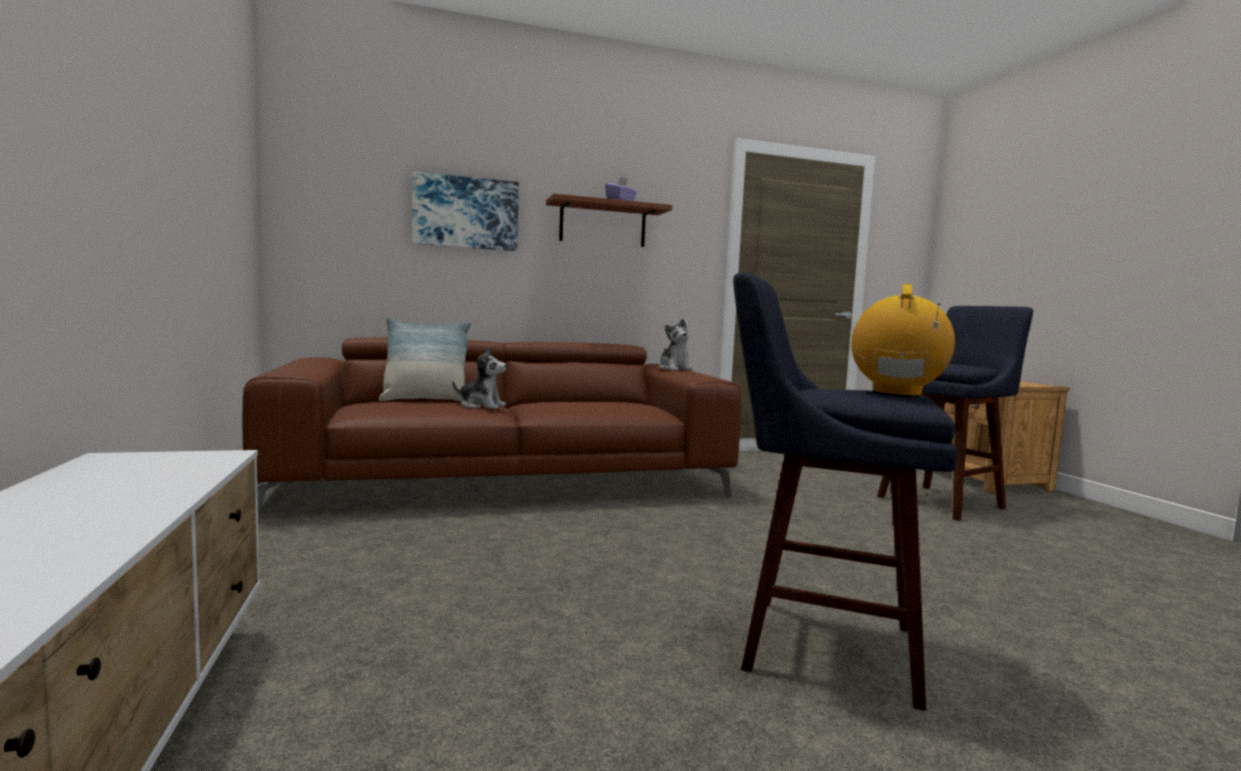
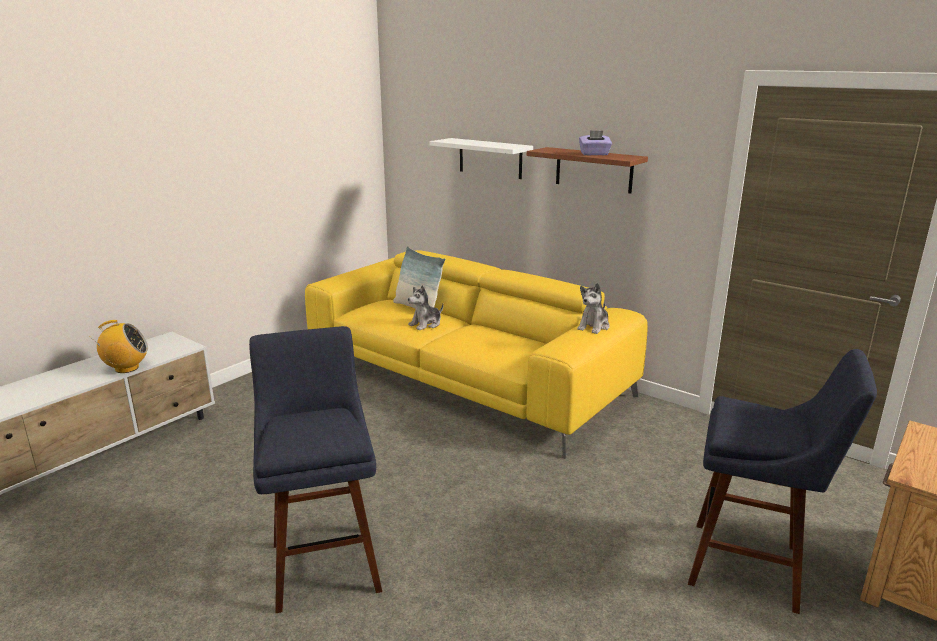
camera: 55 degrees right, 15 degrees up
(465, 213) = (490, 158): picture -> white shelf
(481, 406) = (426, 324): plush toy -> plush toy turned 75 degrees clockwise
(505, 480) = (465, 376): brown sofa -> yellow sofa
(897, 393) = (319, 437): radio -> radio (126, 368)

